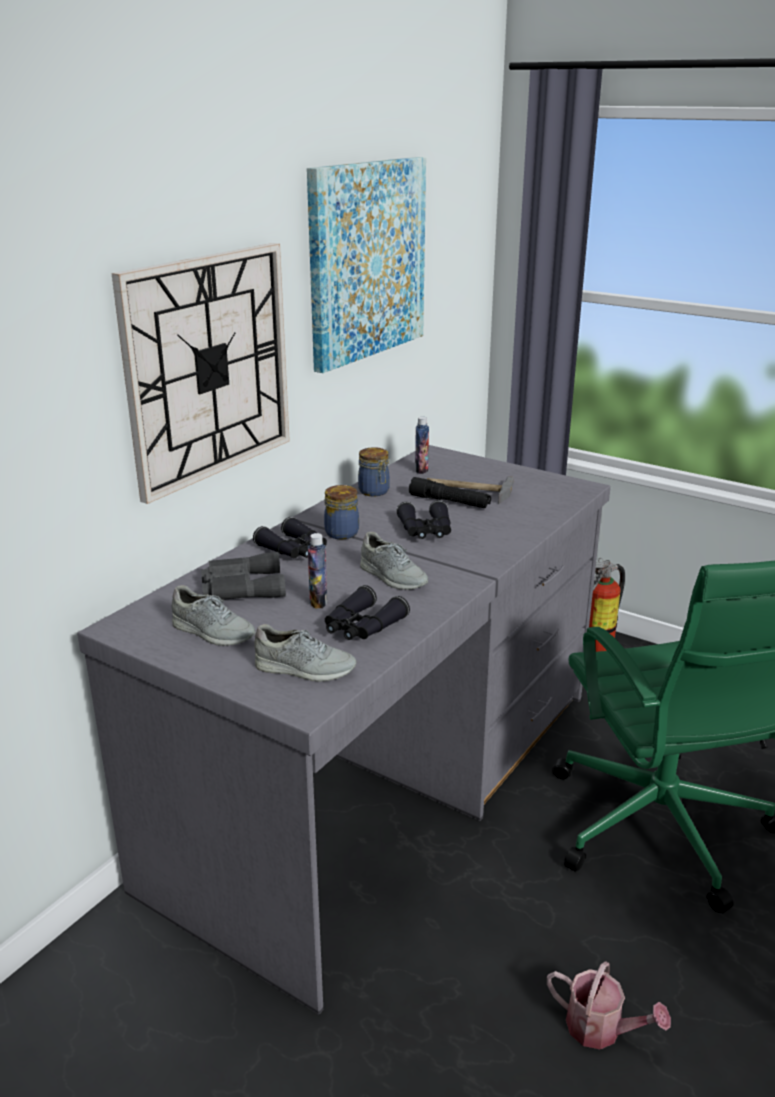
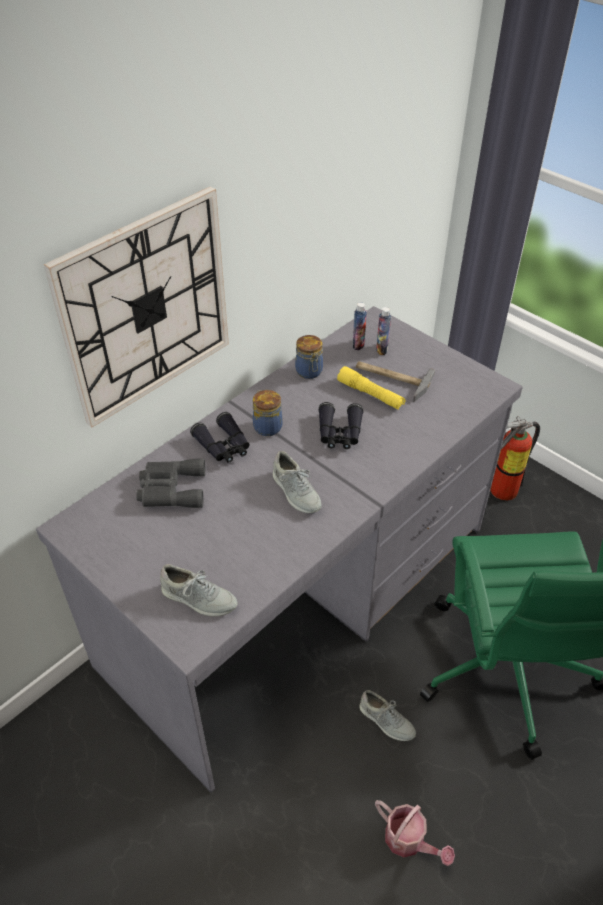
camera: 10 degrees right, 20 degrees up
(213, 632) = (138, 543): grey shoe -> grey shoe (386, 721)
(318, 602) = (228, 517): bottle -> bottle (382, 349)
(362, 626) = (255, 553): black binoculars -> none
(366, 261) = (314, 168): picture -> none
(449, 502) = (370, 394): black flashlight -> yellow flashlight

